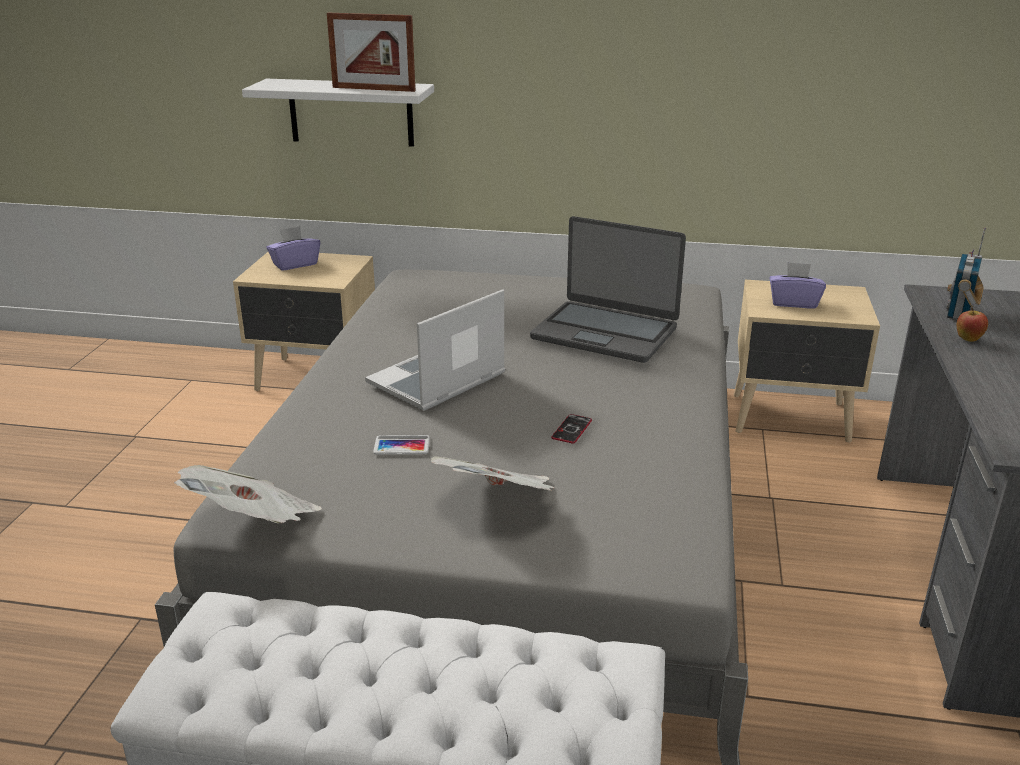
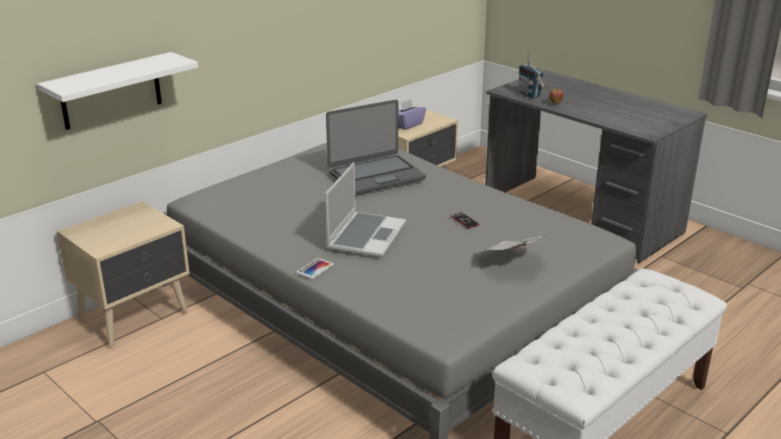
camera: 55 degrees left, 0 degrees up
(254, 523) = (459, 331): newspaper -> none
(295, 264) = (107, 229): purple tissue box -> none
(373, 89) = (153, 66): picture frame -> none
(402, 445) = (427, 267): phone -> phone (315, 268)
(436, 380) = (366, 236): laptop -> laptop turned 150 degrees counterclockwise

